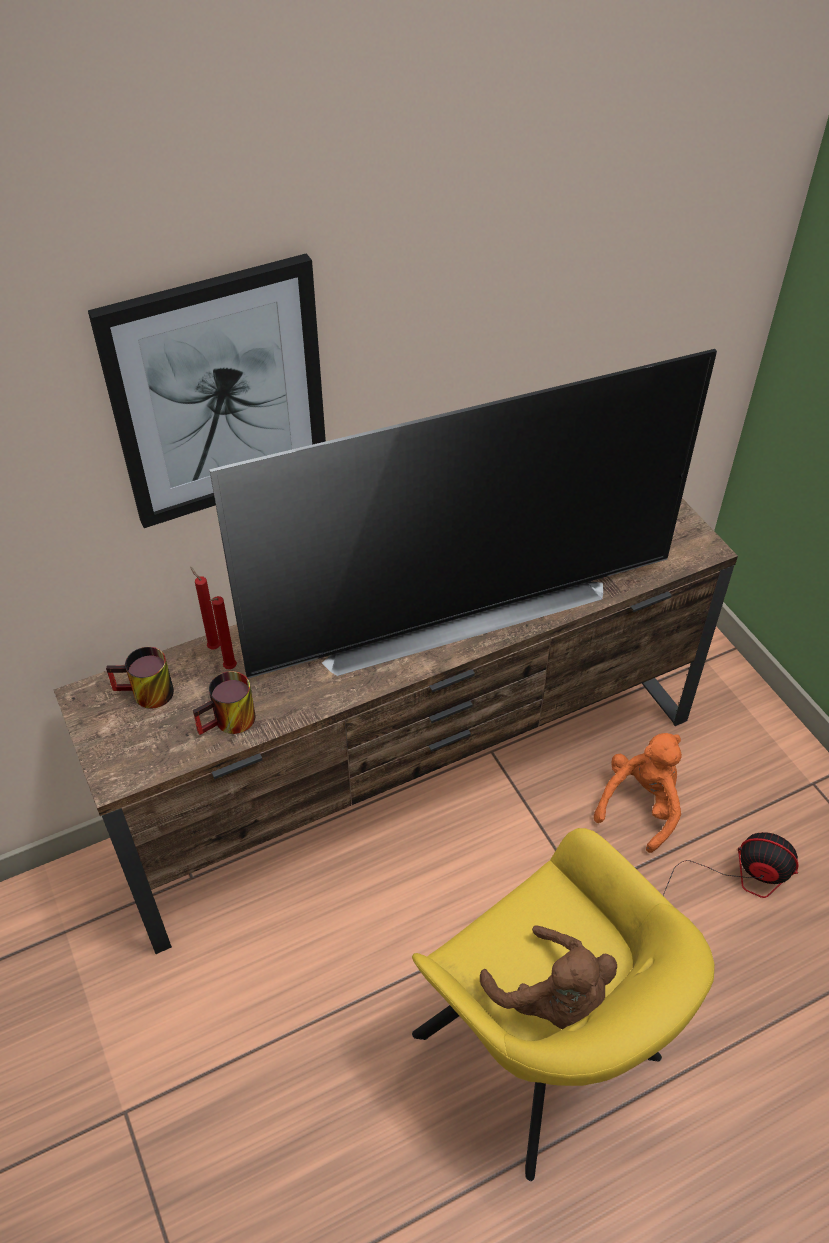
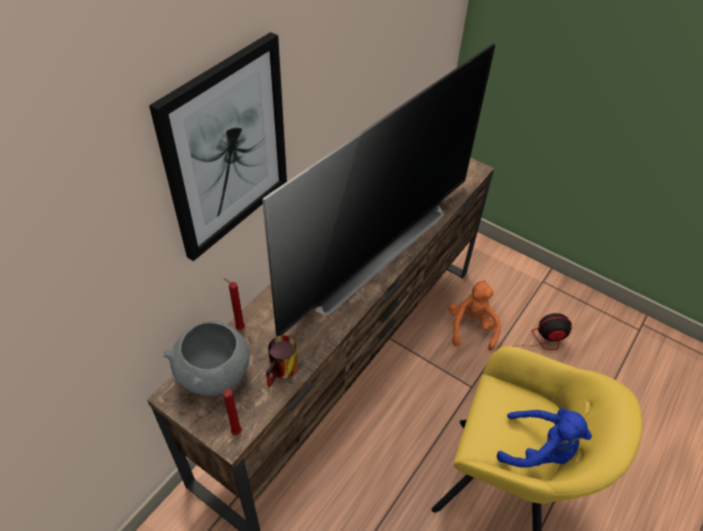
camera: 30 degrees left, 0 degrees up
(145, 695) = (215, 377): mug -> grey bowl
(229, 669) = (259, 337): red candle -> red candle (236, 434)
(553, 1000) = (539, 450): brown plush toy -> blue plush toy

